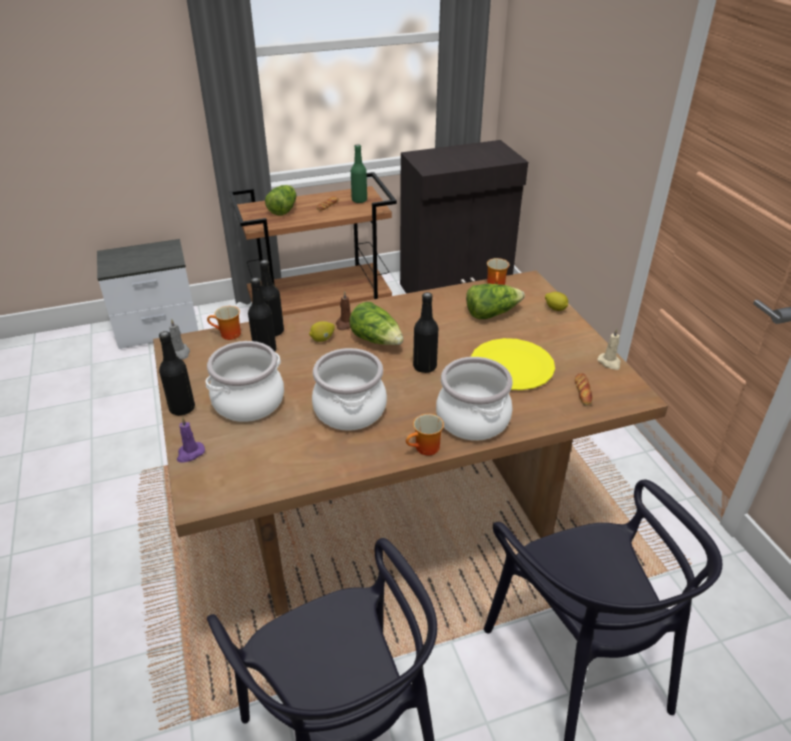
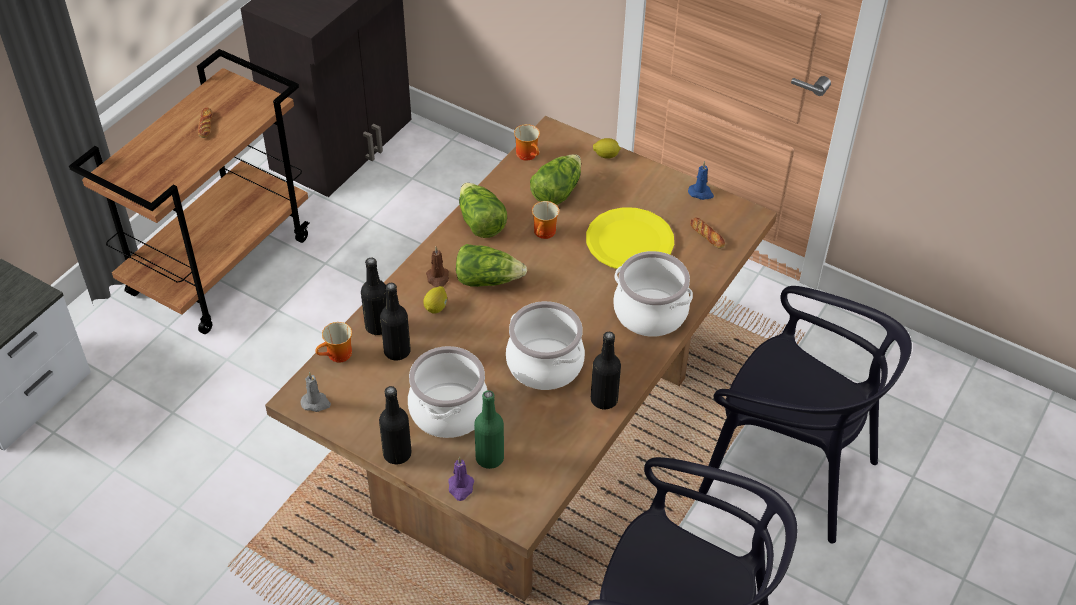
camera: 40 degrees left, 10 degrees up
(283, 209) = (156, 157): lettuce -> lettuce (480, 222)
(359, 200) = (235, 98): green bottle -> green bottle (489, 458)
(425, 367) = (559, 284): black bottle -> black bottle (604, 400)
(426, 449) = (643, 362): mug -> mug (545, 233)
(609, 362) = (701, 193): beige candle -> blue candle

